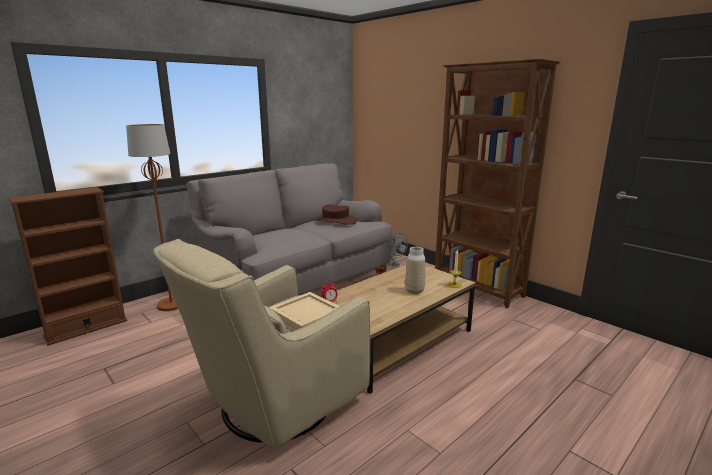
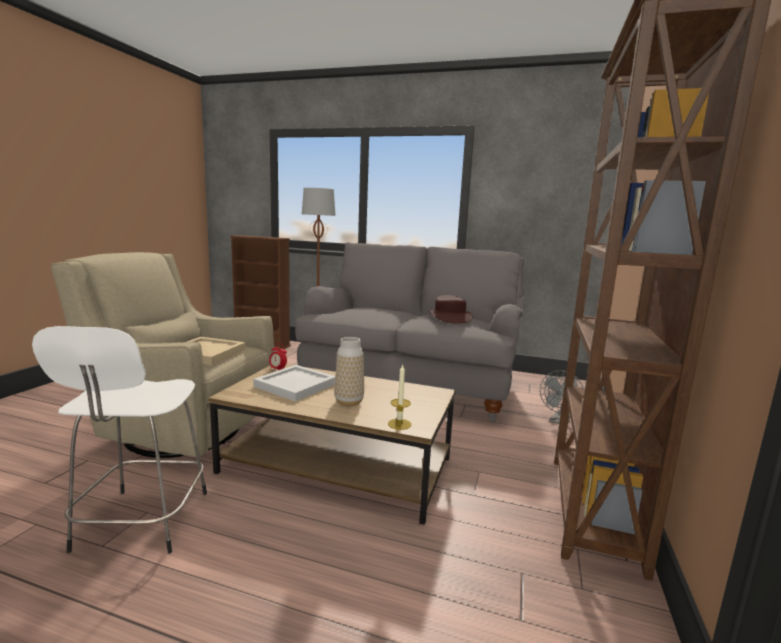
camera: 60 degrees right, 5 degrees down
(371, 301) = (295, 386): none -> white tray
(420, 433) = (141, 523): none -> white stool

